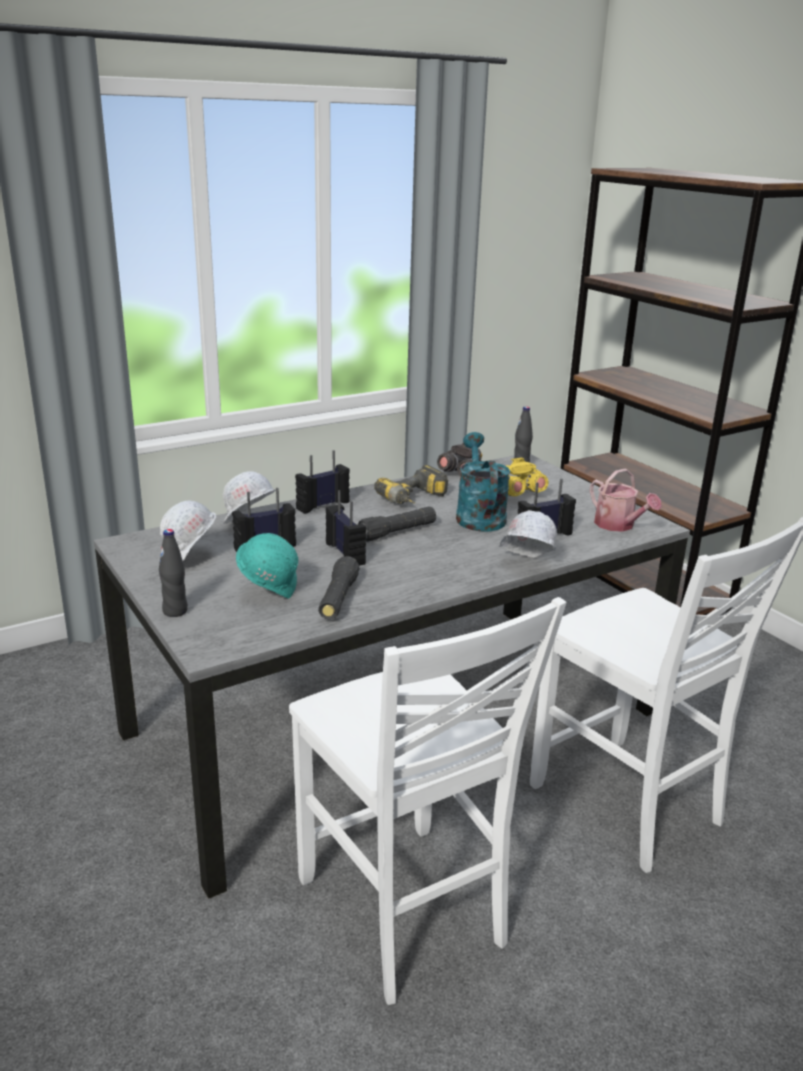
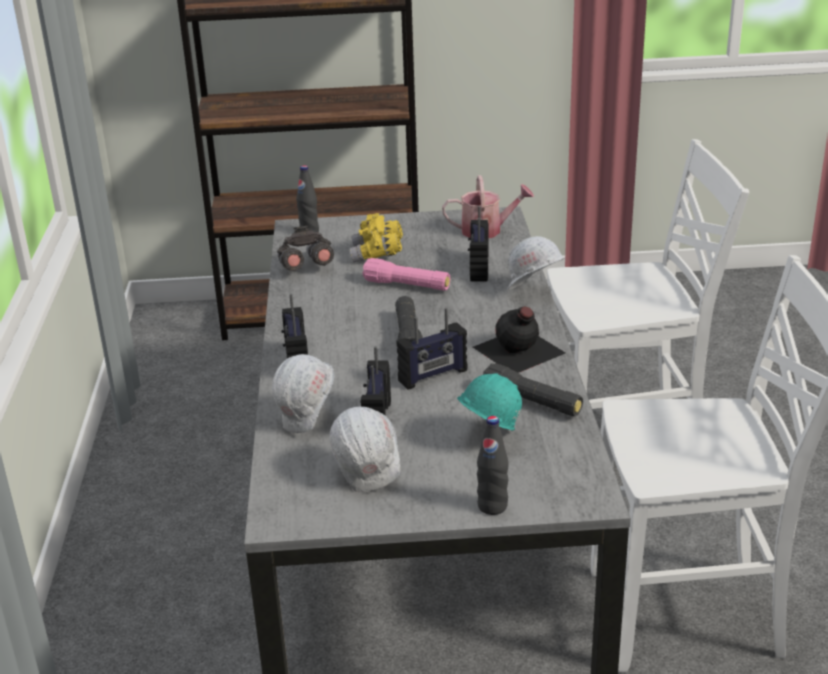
camera: 60 degrees left, 5 degrees up
(346, 553) = (433, 376): radio -> radio turned 150 degrees clockwise
(415, 500) = (337, 308): power drill -> none
(418, 578) = (518, 350): none -> black bottle
(478, 516) = (407, 286): turquoise watering can -> pink flashlight

